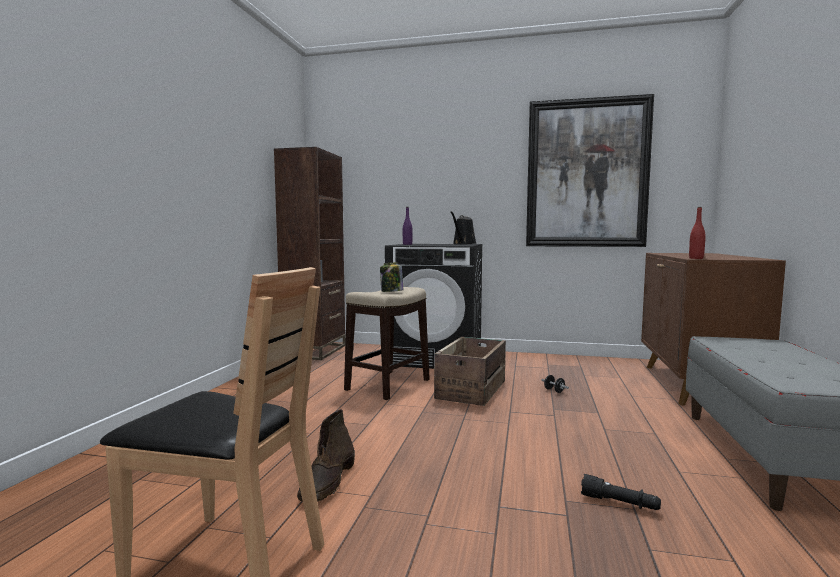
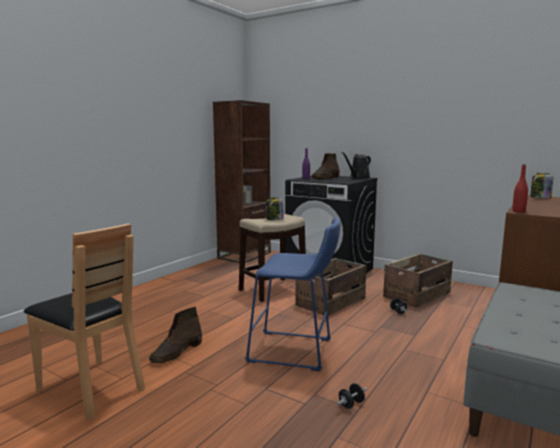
camera: 20 degrees right, 5 degrees up
(428, 244) = (325, 178): none -> brown boot
(488, 452) = (295, 351): none -> blue stool
(555, 372) = (418, 295): none -> crate
(586, 174) = (473, 117): picture -> none
(619, 503) = (351, 404): black flashlight -> black dumbbell
(672, 253) = (540, 198): none -> jar

